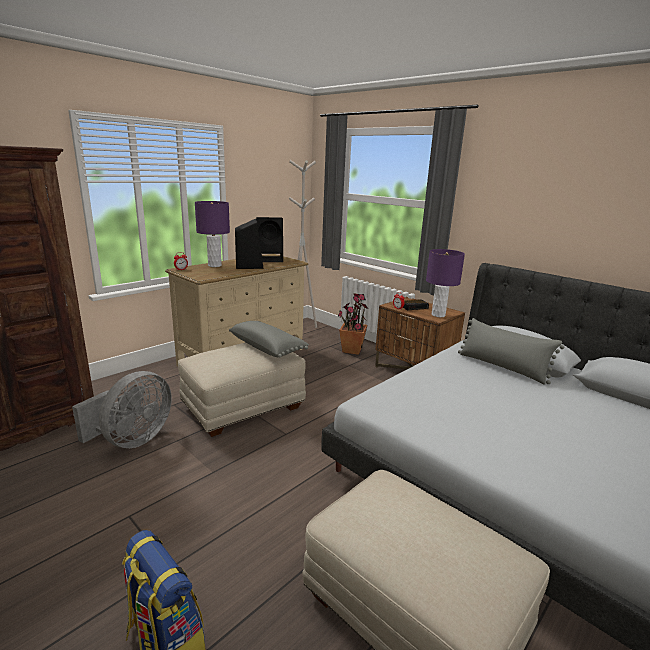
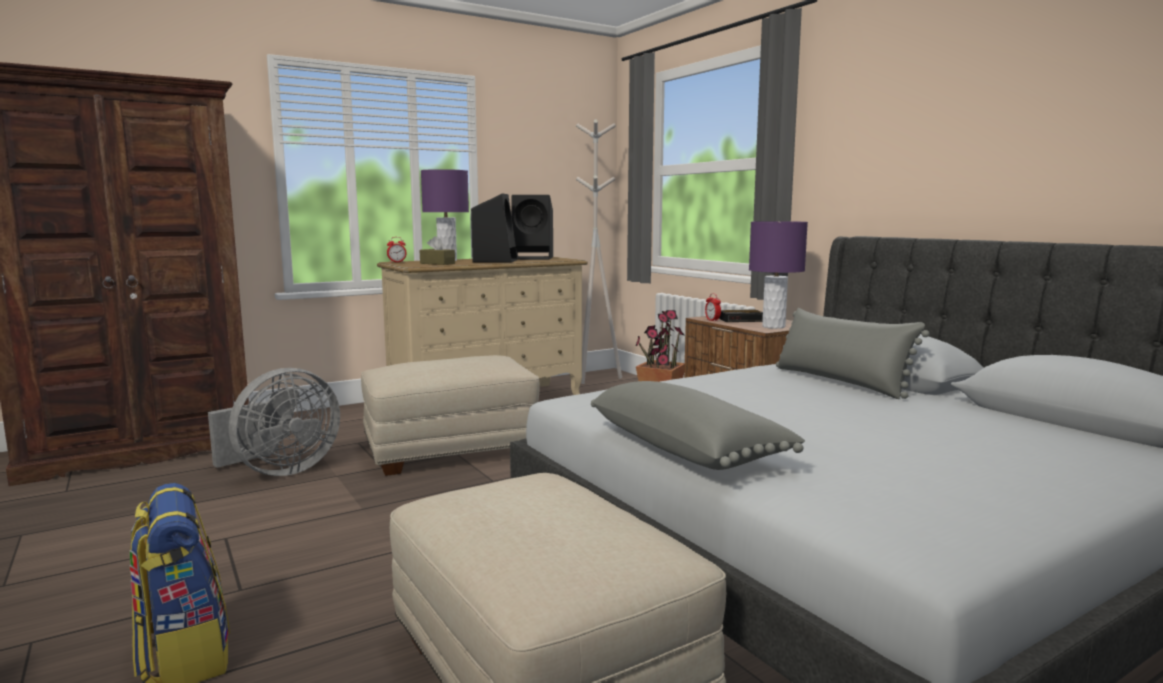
camera: 15 degrees right, 10 degrees down
(214, 272) = (437, 263): none -> brown tissue box
(267, 347) = (490, 361): grey pillow -> grey pillow (687, 449)

